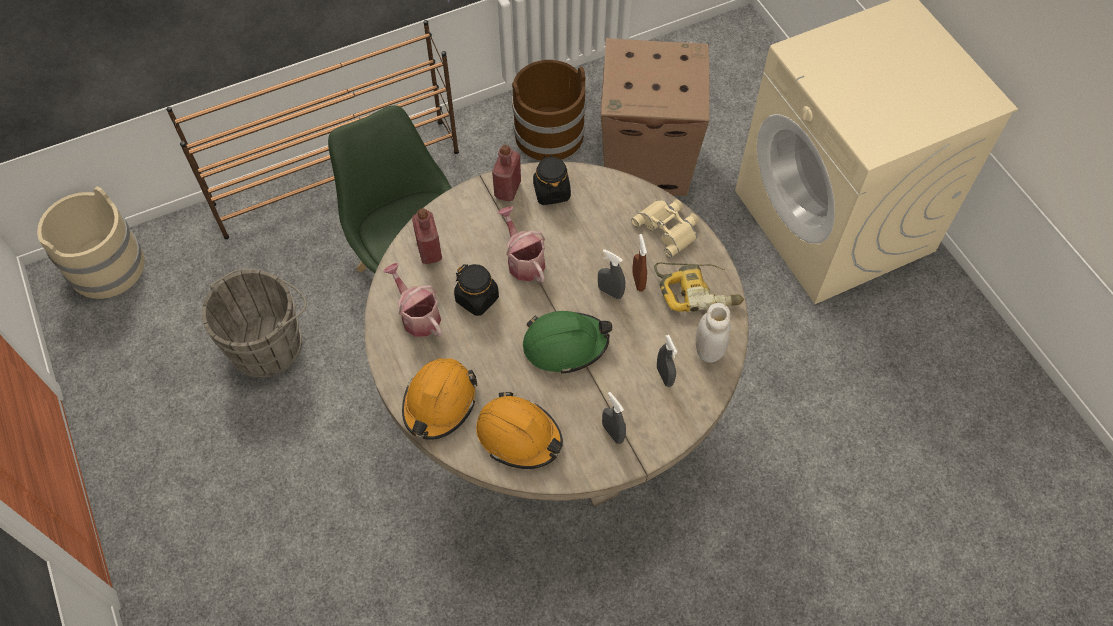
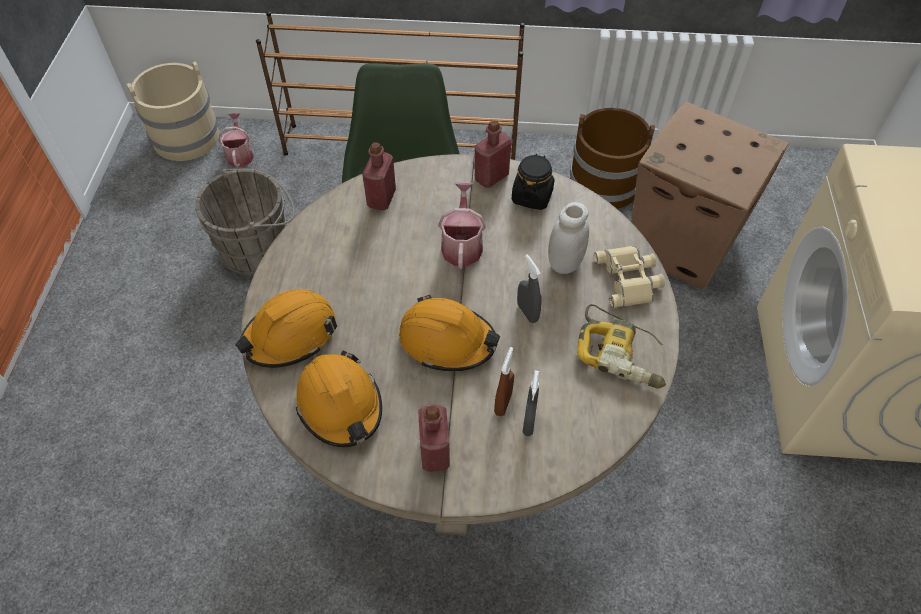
camera: 30 degrees right, 5 degrees down
(417, 315) = (329, 248): watering can -> watering can (240, 154)
(477, 299) = (394, 259): black jar -> none
(565, 345) = (447, 341): green hard hat -> orange hard hat
(612, 433) = (435, 452): grey spray bottle -> red bottle
(638, 281) = (563, 315): brown spray bottle -> brown spray bottle (503, 403)
(709, 350) = (595, 420): white jar -> white jar (564, 263)

